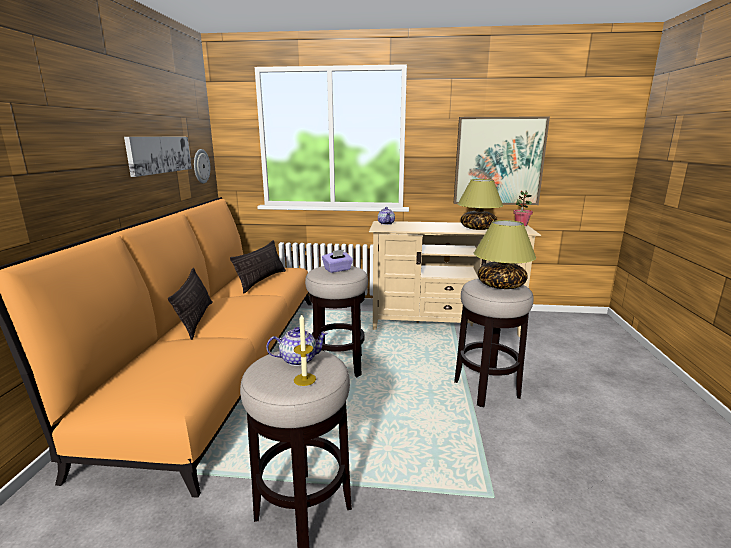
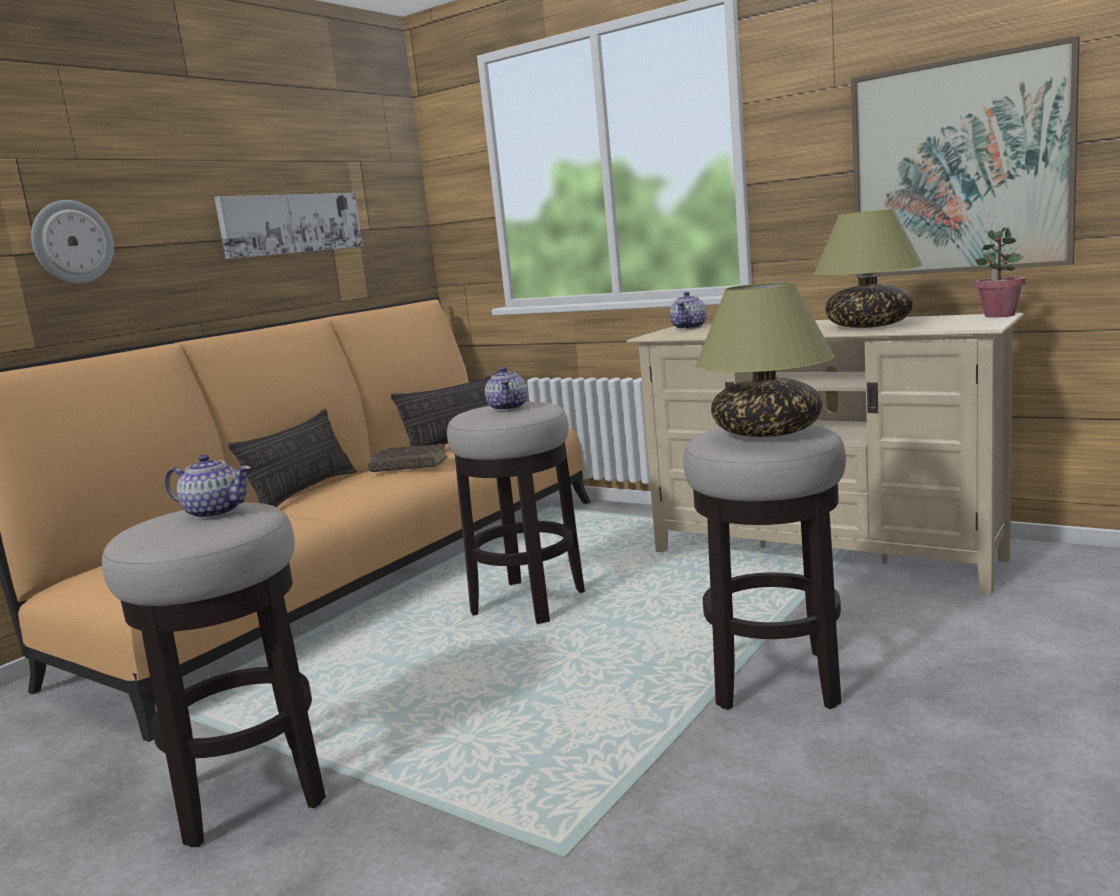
camera: 30 degrees right, 5 degrees down
(201, 166) = (392, 243): wall clock -> wall clock (72, 242)
(250, 298) = (409, 467): none -> brown book
(304, 379) = (177, 533): candle -> none
(337, 270) = (508, 407): purple tissue box -> teapot

